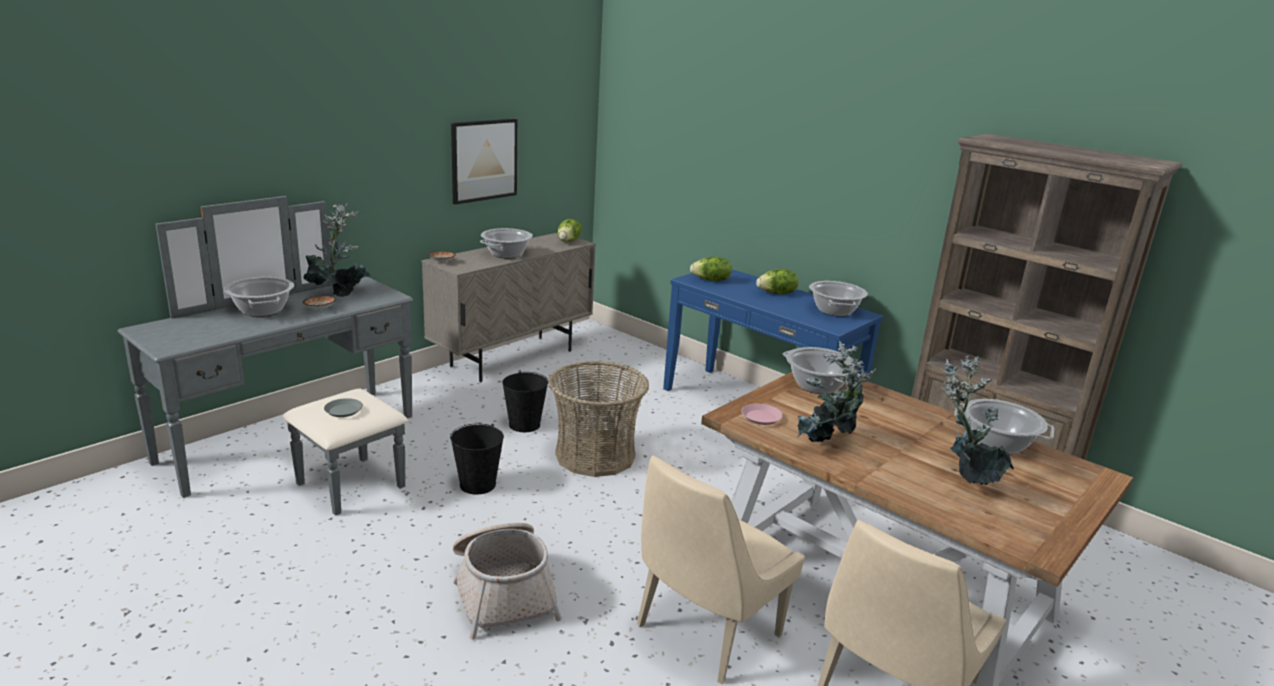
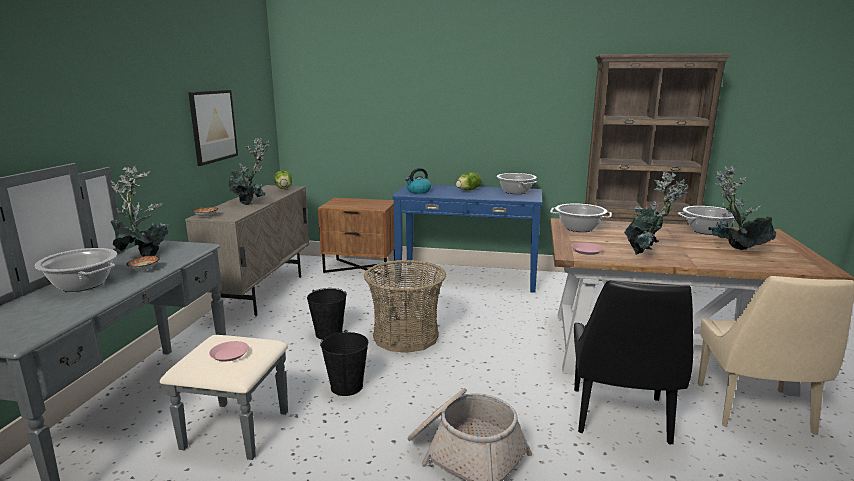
camera: 30 degrees left, 5 degrees down
(343, 410) = (229, 354): grey plate -> pink plate
(506, 254) = (251, 203): cooking pot -> potted plant
(648, 359) = (361, 267): none -> brown nightstand
(704, 633) = (620, 417): beige chair -> black chair
(711, 280) = (418, 191): lettuce -> kettle

